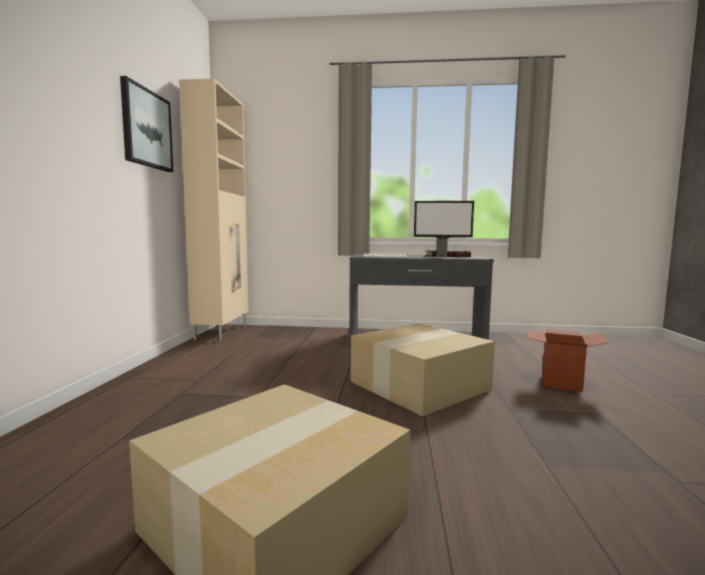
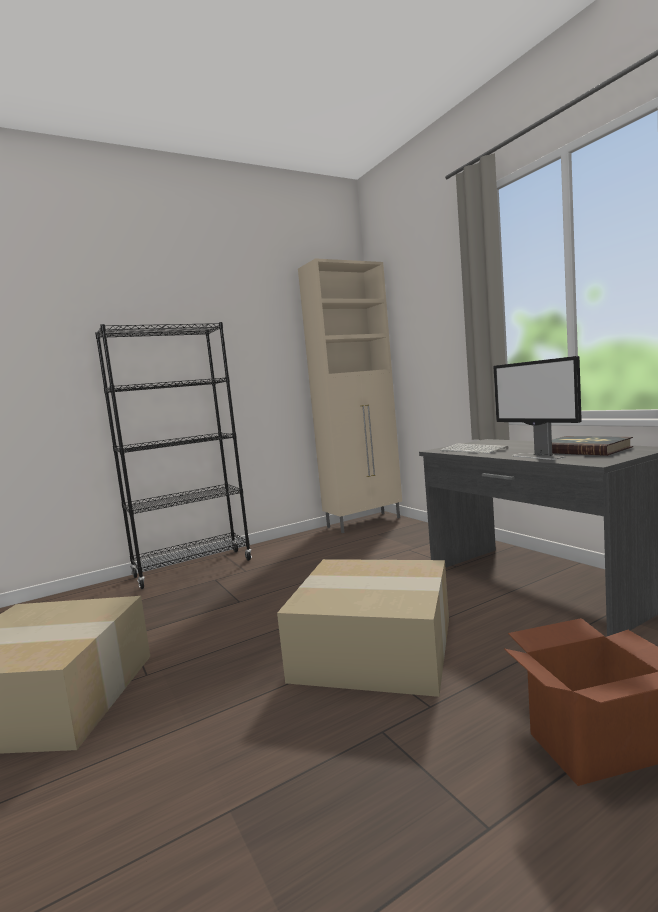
camera: 55 degrees right, 0 degrees up
(120, 394) = (193, 568): none -> black bookcase
(146, 128) = (253, 332): picture -> none

